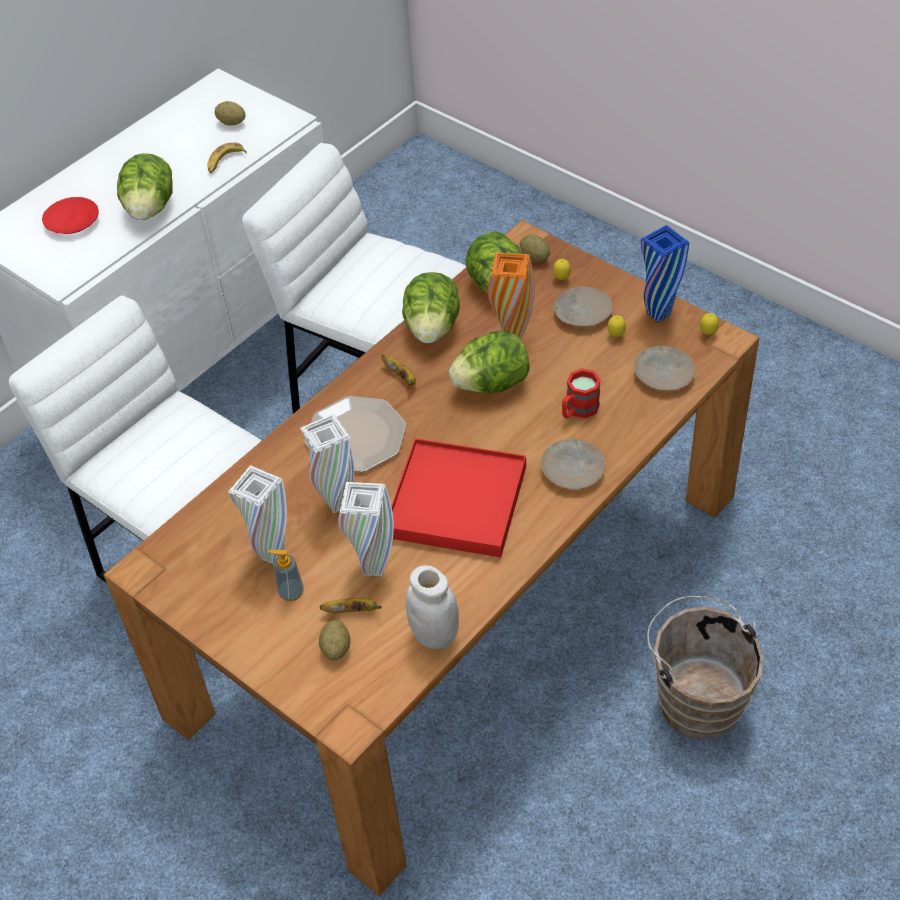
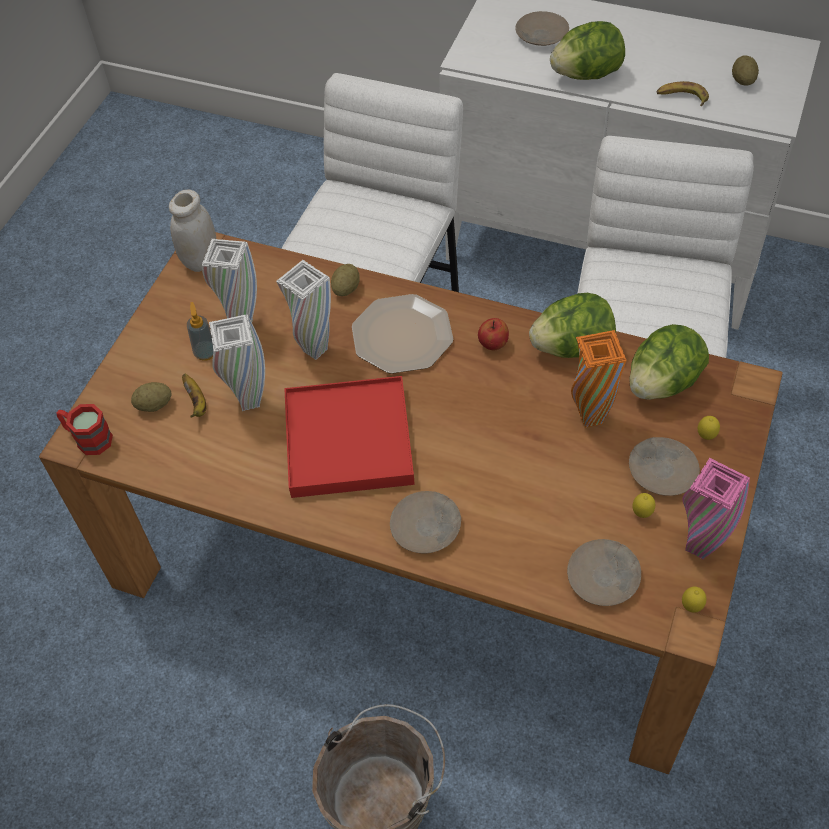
camera: 70 degrees right, 5 degrees up
(73, 222) = (541, 35): red plate -> beige plate
(401, 377) = (493, 344): banana -> apple
(435, 635) = (186, 473): white jar -> white jar (201, 260)
(492, 384) = (516, 421): lettuce -> none
(534, 257) = (727, 401): potato -> potato (346, 289)
(578, 410) = (512, 508): red mug -> red mug (88, 438)
(658, 314) = (698, 547): blue vase -> pink vase

